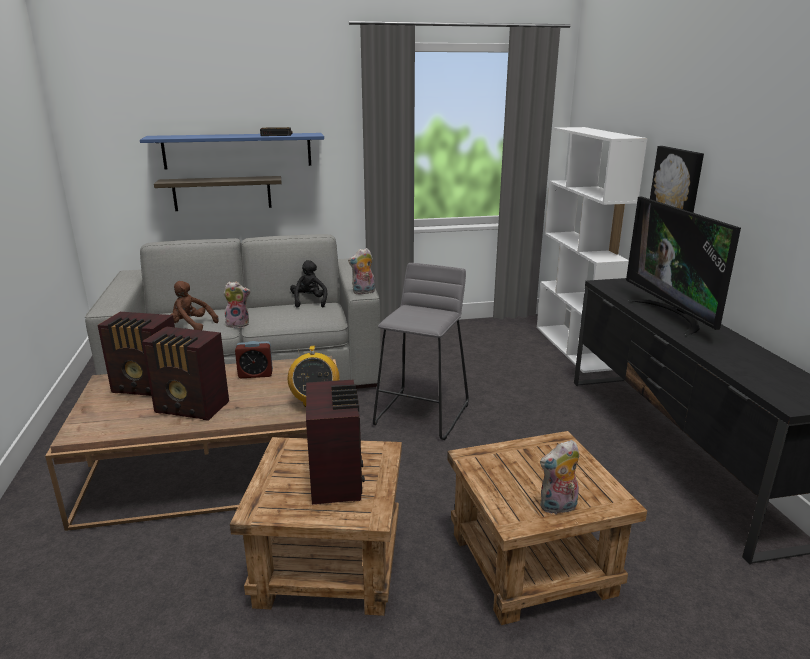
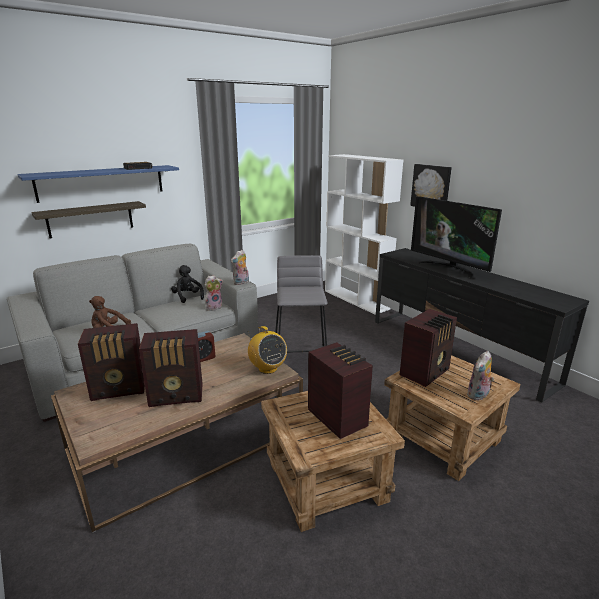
camera: 25 degrees left, 0 degrees up
(238, 324) = (148, 323): plush toy -> plush toy (214, 307)
(514, 457) = (426, 372): none -> radio

